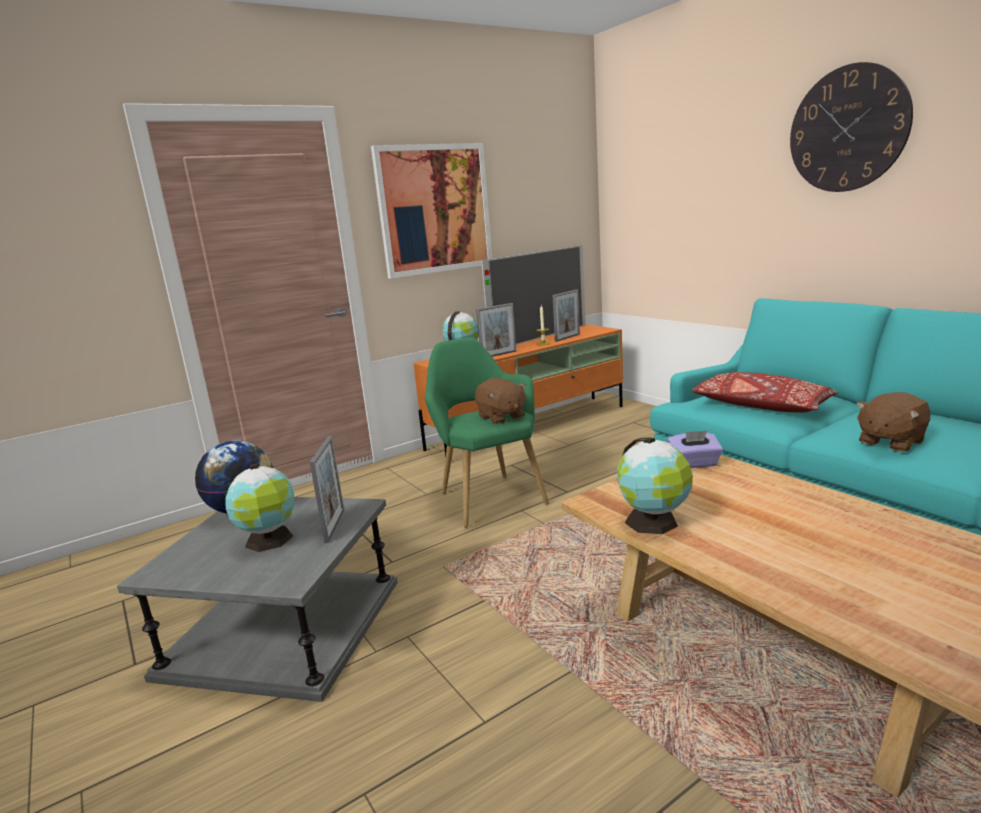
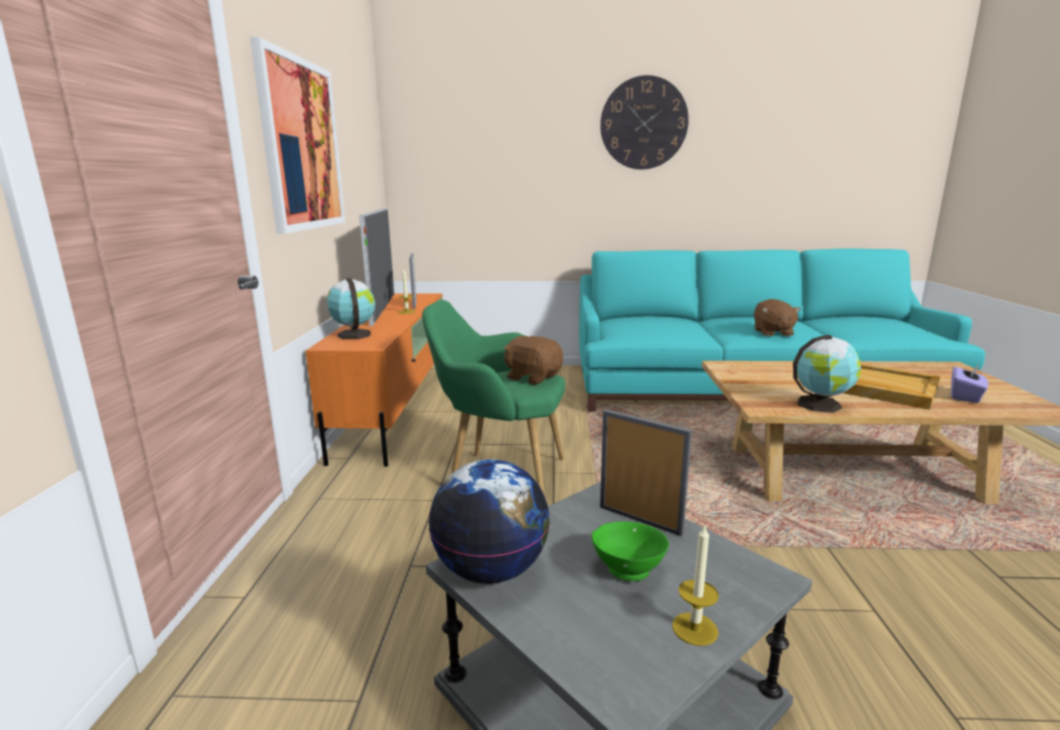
camera: 55 degrees left, 0 degrees up
(218, 574) = (695, 629): none -> candle
(269, 540) = (629, 569): globe -> green bowl
(498, 355) = (393, 327): picture frame -> none
(501, 417) = (533, 377): brown plush toy -> brown plush toy turned 150 degrees counterclockwise
(694, 464) = (733, 369): purple tissue box -> purple tissue box (965, 396)
(760, 406) = (665, 329): red pillow -> none
(792, 544) = (886, 389): none -> beige tray

